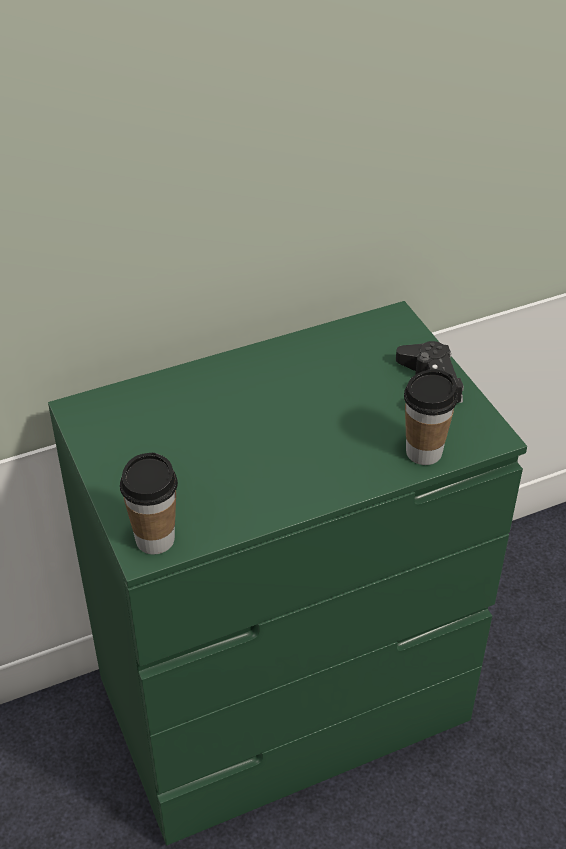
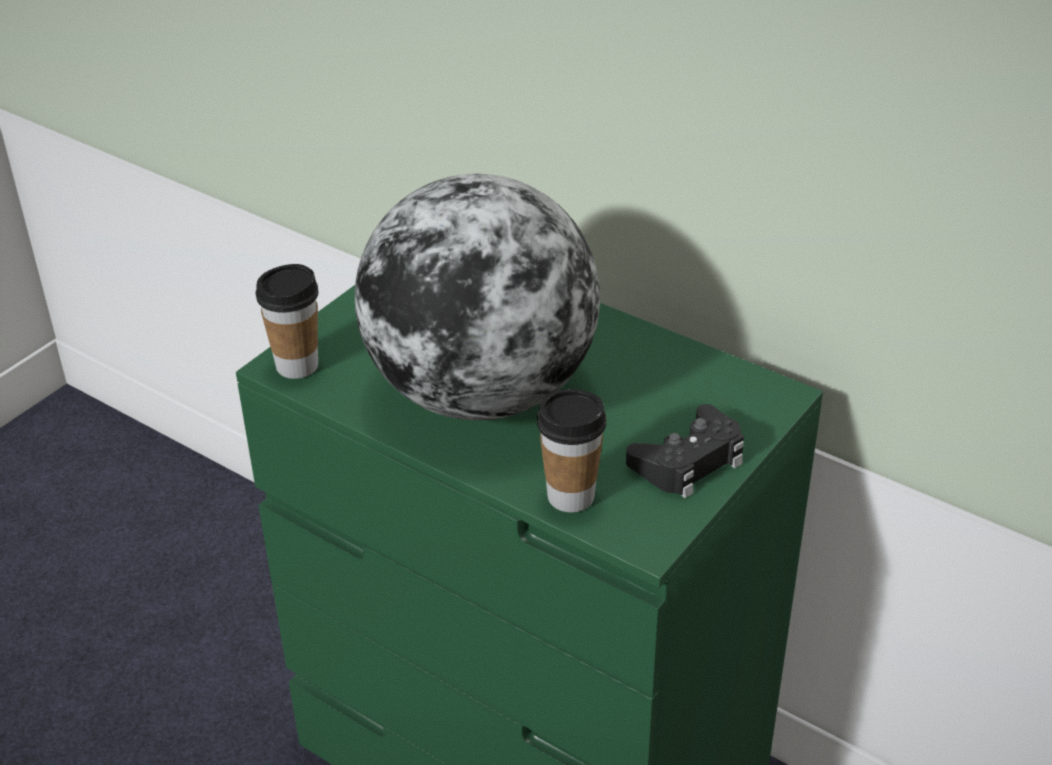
camera: 60 degrees right, 5 degrees down
(278, 450) = (480, 392): none -> globe

